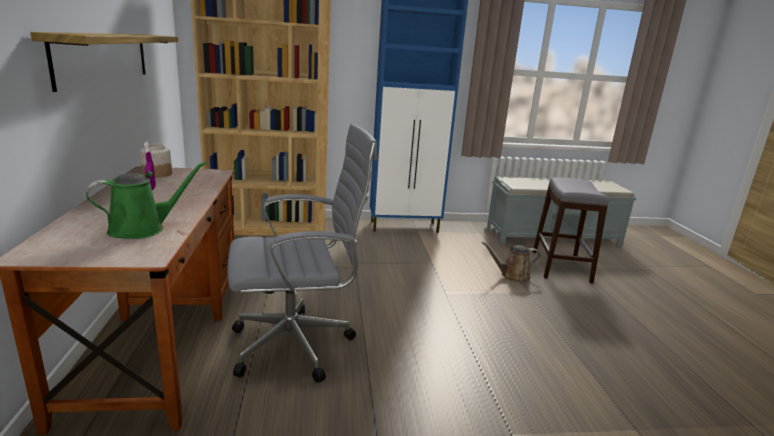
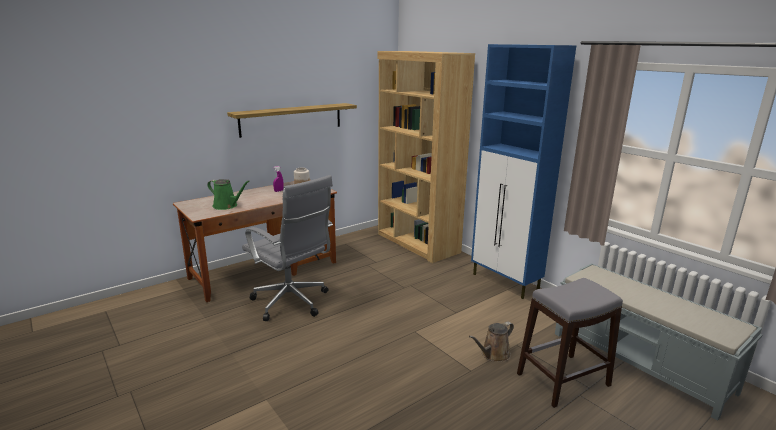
camera: 60 degrees right, 0 degrees up
(512, 276) = (493, 355): brown watering can -> brown watering can turned 90 degrees counterclockwise

